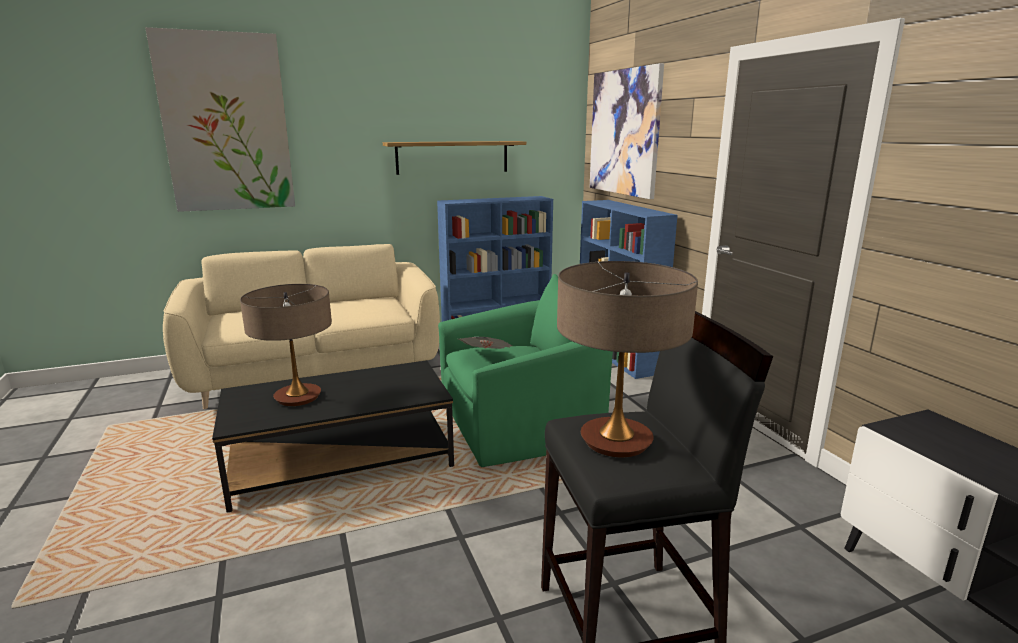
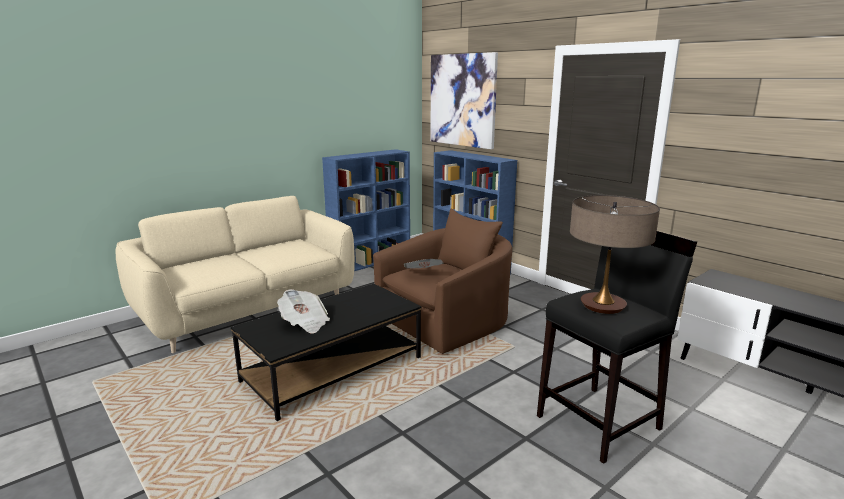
camera: 20 degrees left, 0 degrees up
(226, 123) = (149, 99): picture -> none
(298, 397) = (304, 323): table lamp -> newspaper
(452, 157) = (331, 121): shelf -> none
(526, 425) = (447, 322): green armchair -> brown armchair

